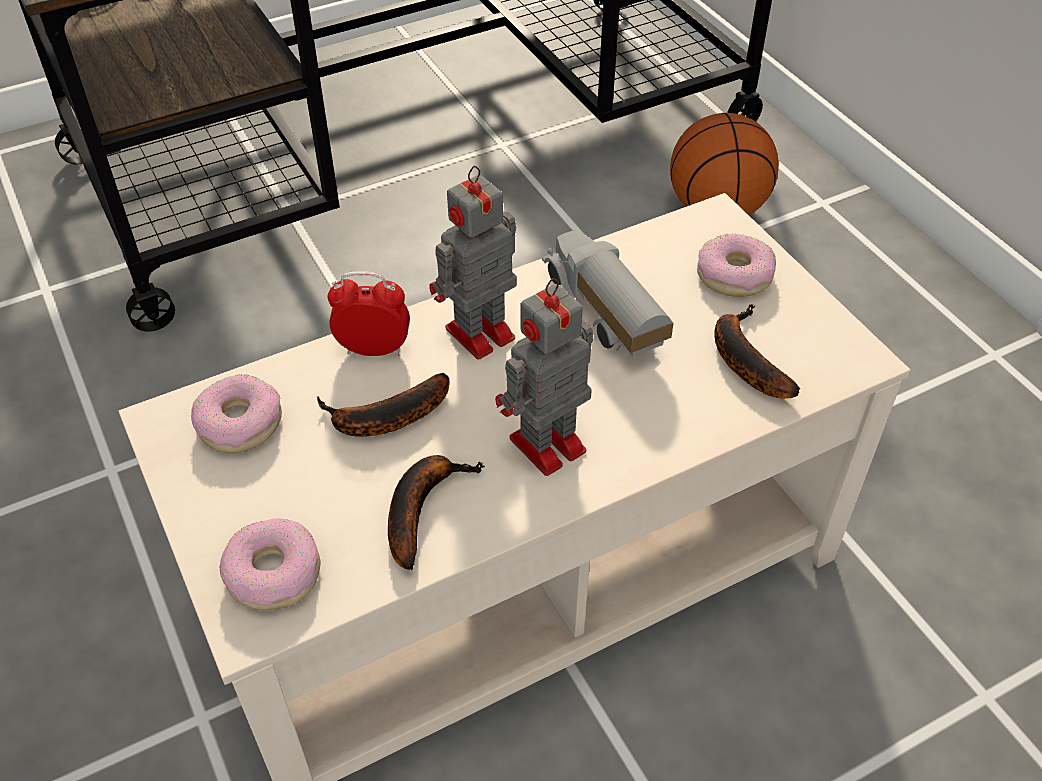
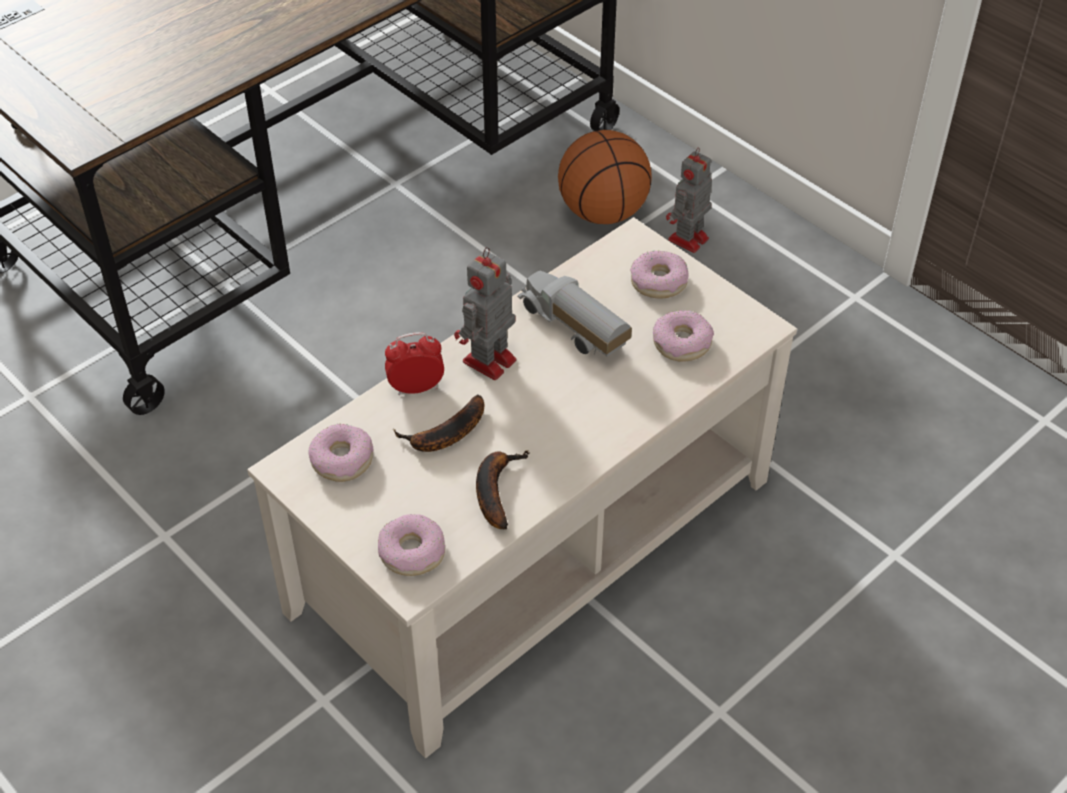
camera: 15 degrees left, 0 degrees up
(544, 446) = (564, 432): toy robot -> toy robot (687, 240)
(743, 359) = (682, 343): banana -> donut

